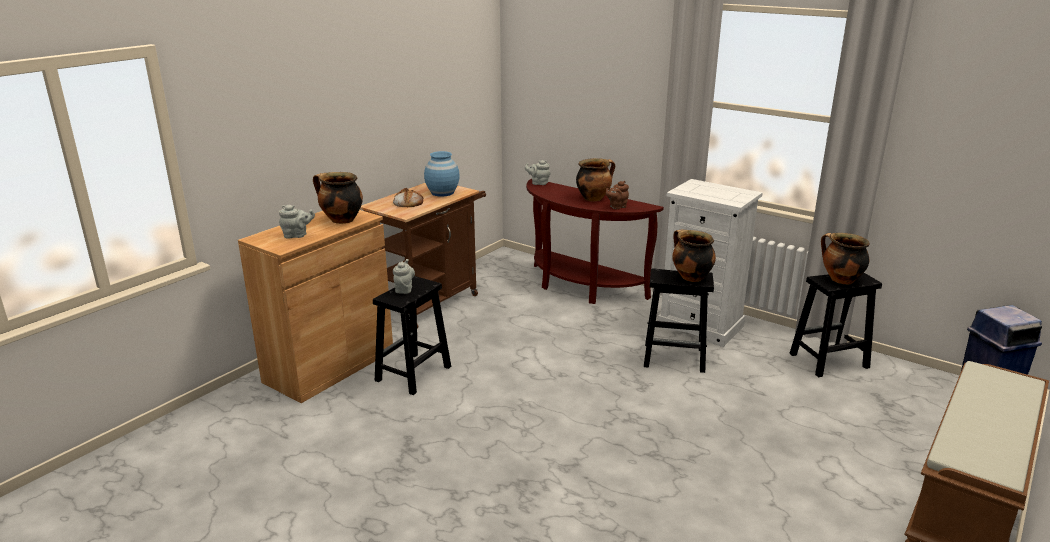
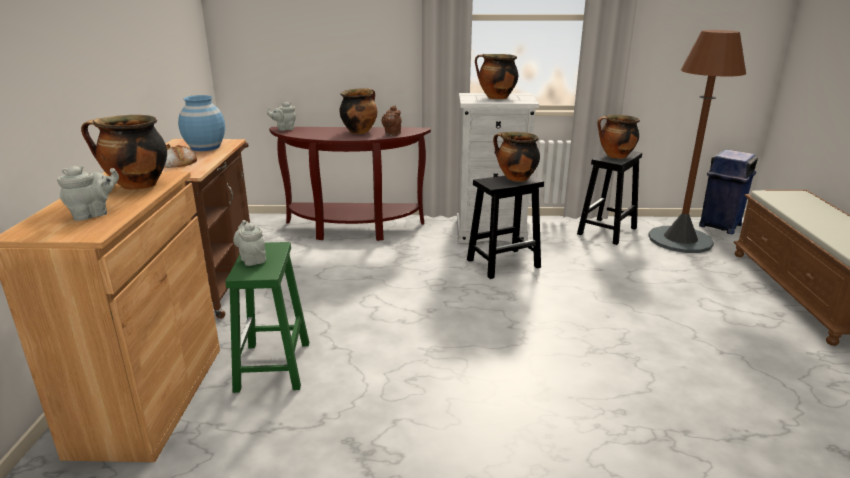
camera: 35 degrees left, 0 degrees up
(413, 374) = (273, 367): black stool -> green stool
(712, 192) = (496, 98): none -> cooking pot
(904, 396) = (680, 240): none -> brown floor lamp

